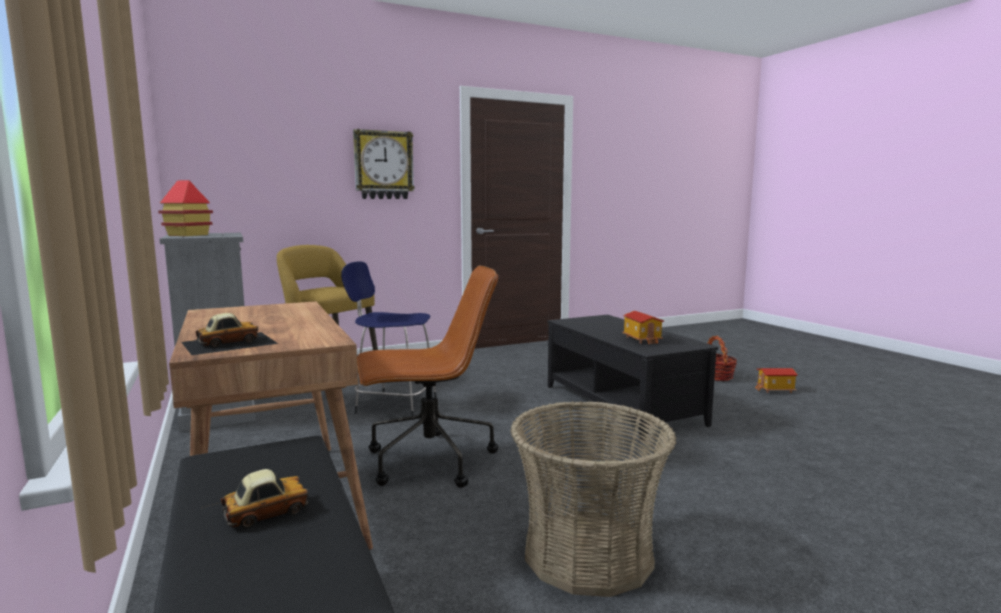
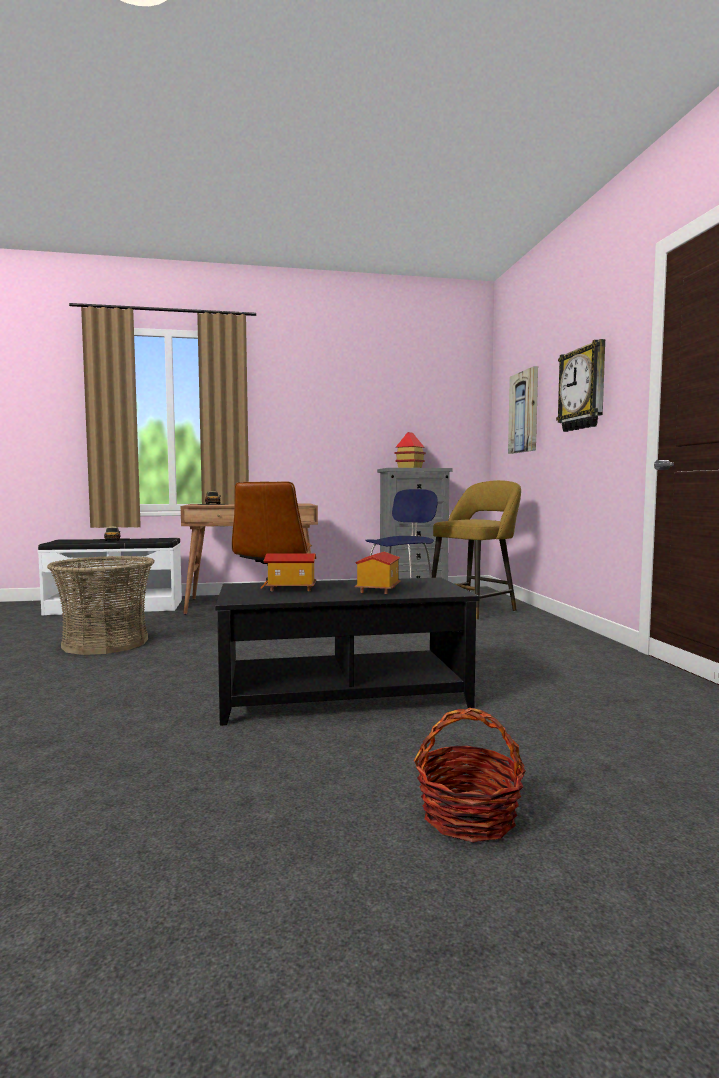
camera: 105 degrees right, 5 degrees down
(269, 168) = (524, 412): none -> picture
(775, 390) = (325, 864): toy house -> toy house (377, 589)

